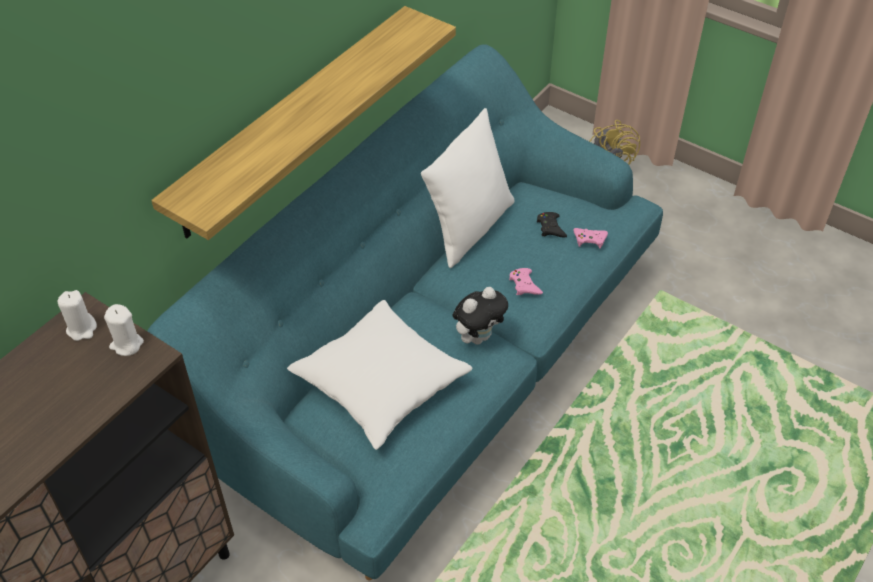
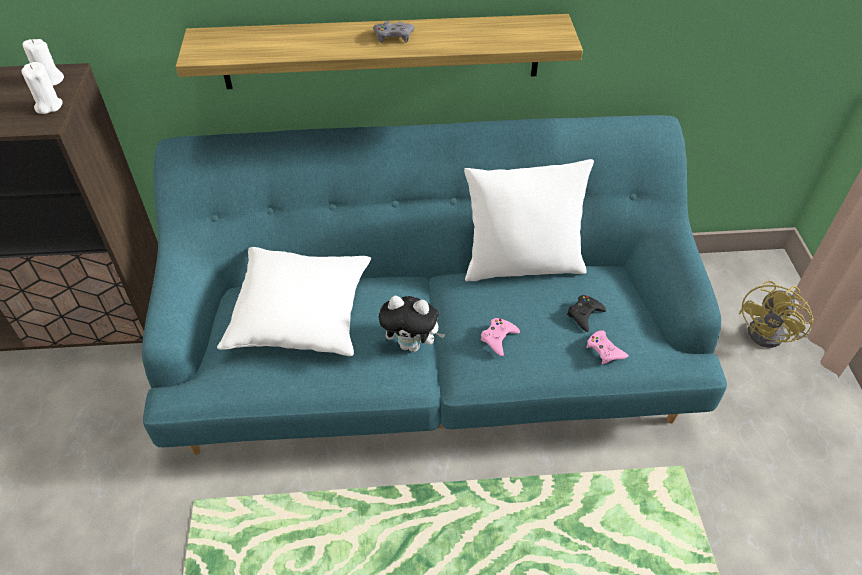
camera: 50 degrees right, 0 degrees up
(323, 98) = (393, 36): none -> grey game controller

